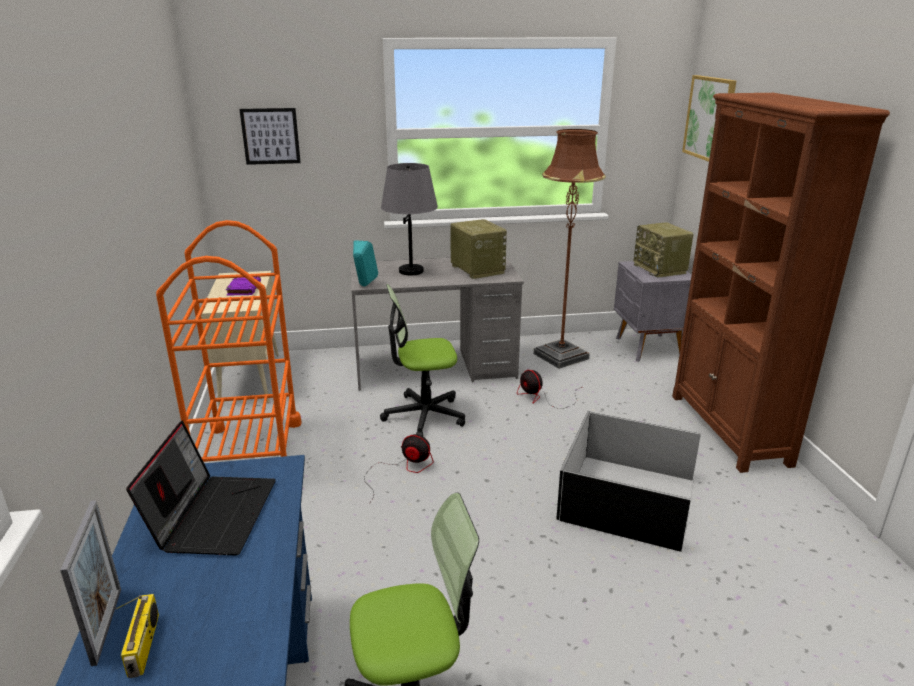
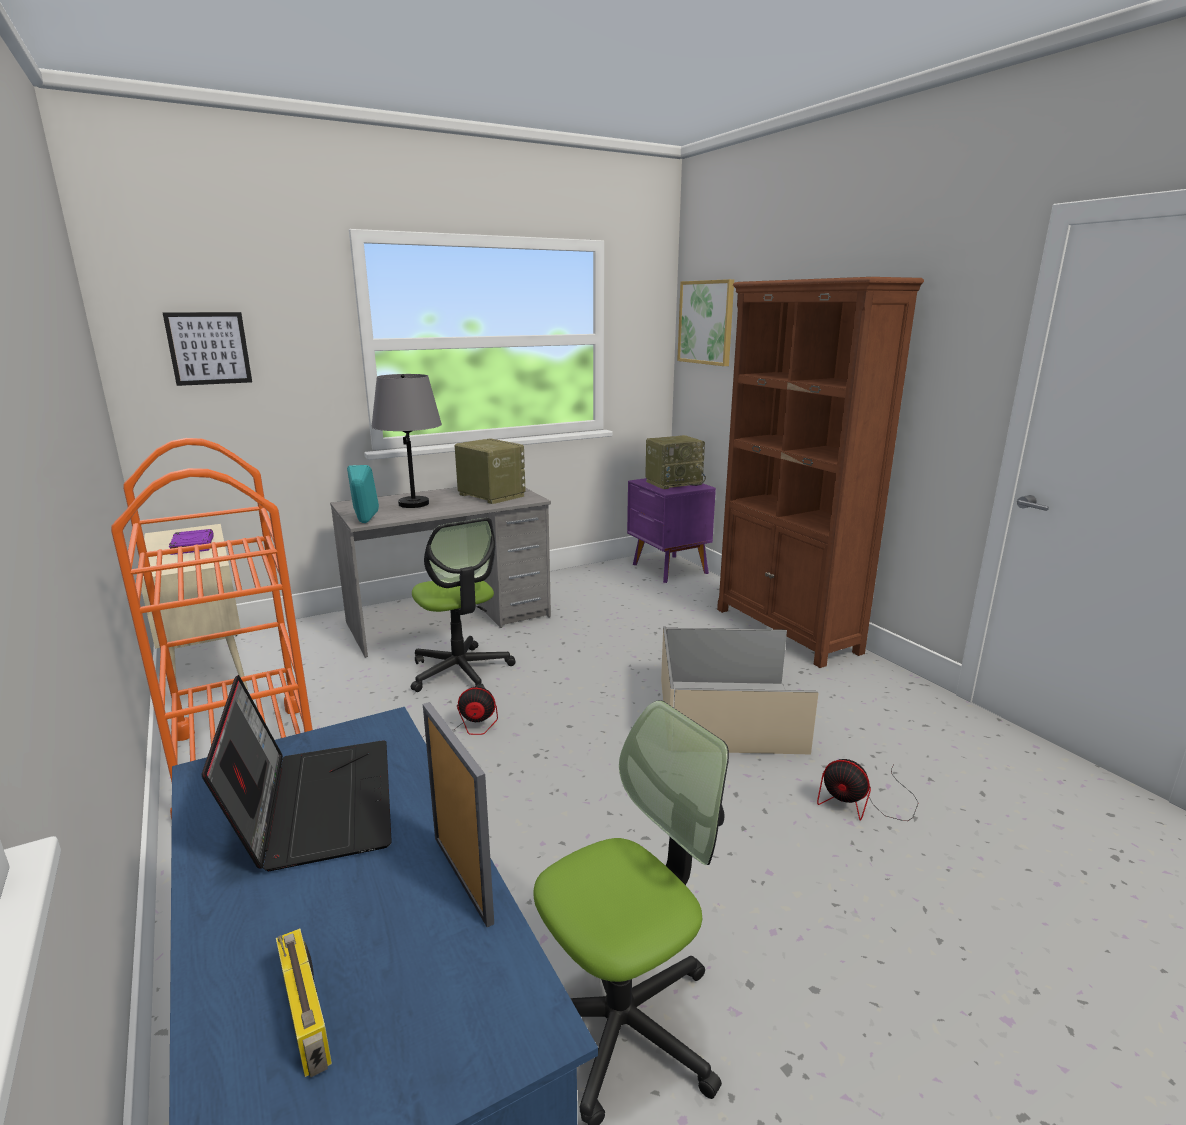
camera: 20 degrees left, 5 degrees down
(107, 625) = (220, 1006): picture frame -> picture frame (462, 878)
(424, 415) = (460, 671): office chair -> office chair turned 90 degrees counterclockwise
(543, 398) = (588, 631): fan -> fan (863, 803)
(560, 356) = (585, 588): brown floor lamp -> none
(627, 500) = (730, 716): black storage box -> beige storage box
(648, 348) = (669, 569): grey nightstand -> purple nightstand
(660, 269) = (674, 483): radio -> radio turned 75 degrees counterclockwise

